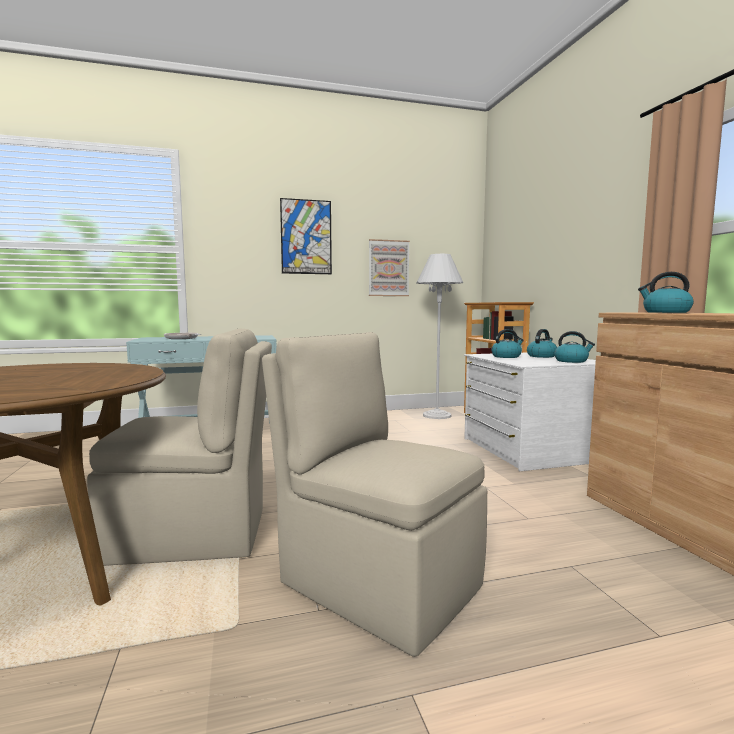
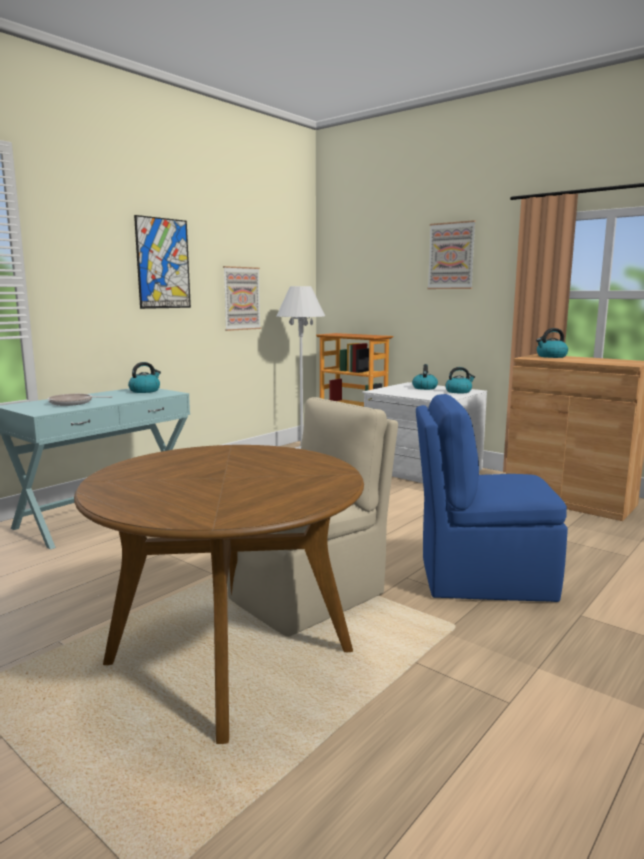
camera: 35 degrees left, 5 degrees up
(377, 582) = (481, 578): beige chair -> blue chair
(506, 356) = (403, 391): kettle -> kettle (145, 391)
(587, 205) = (451, 256): none -> picture

